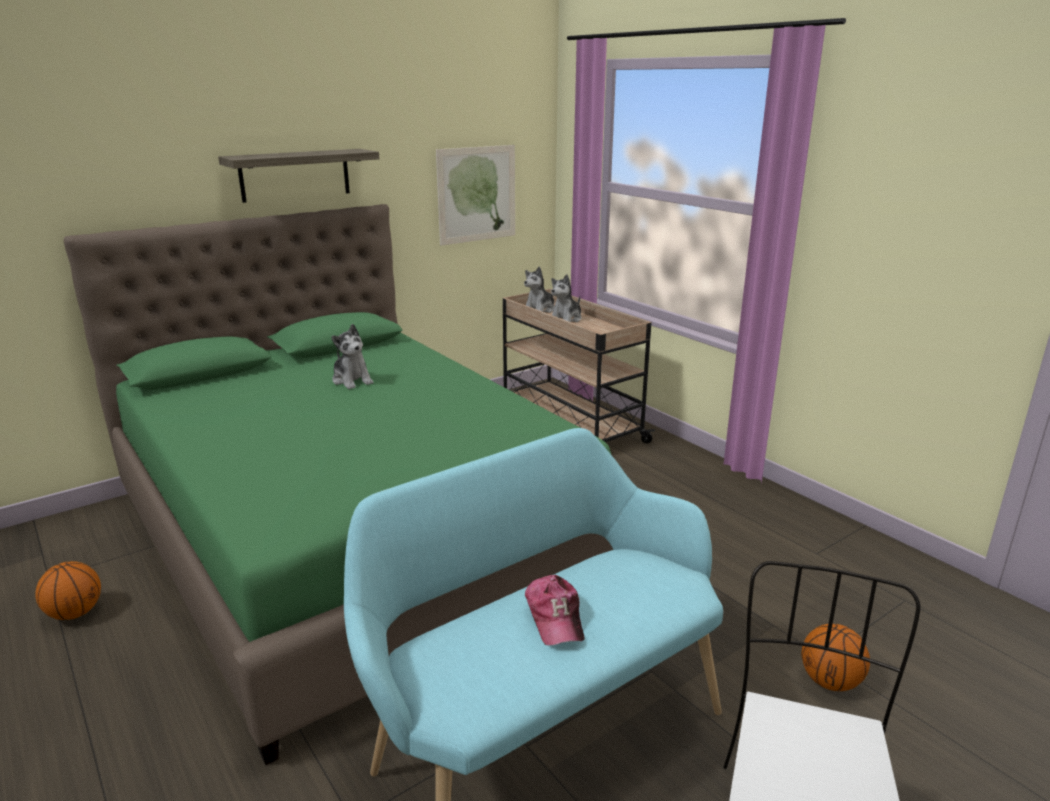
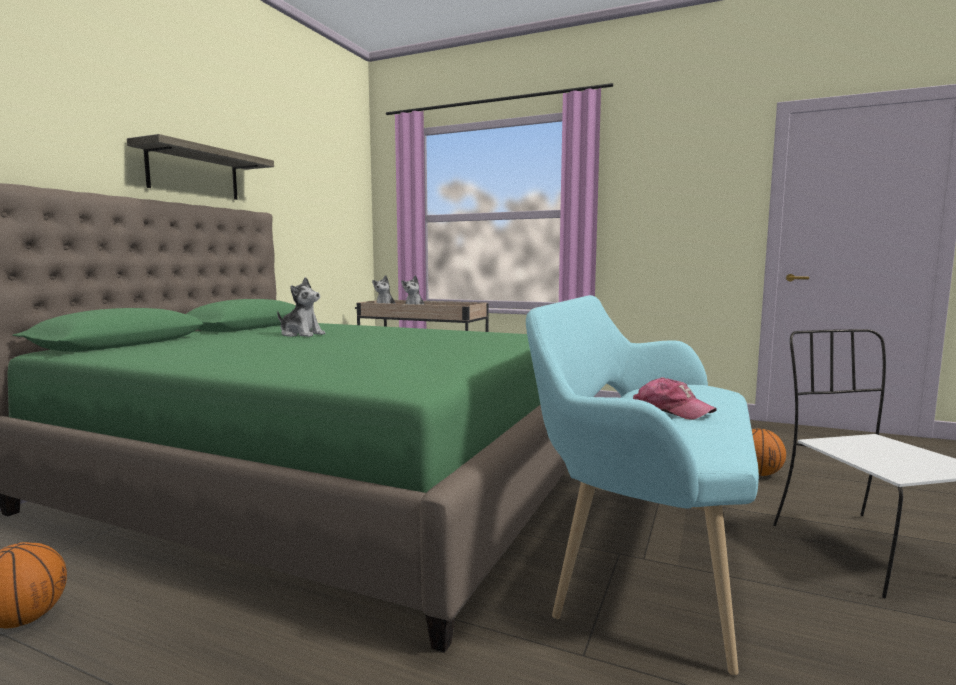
camera: 30 degrees left, 15 degrees down
(477, 194) = (326, 221): picture -> none

